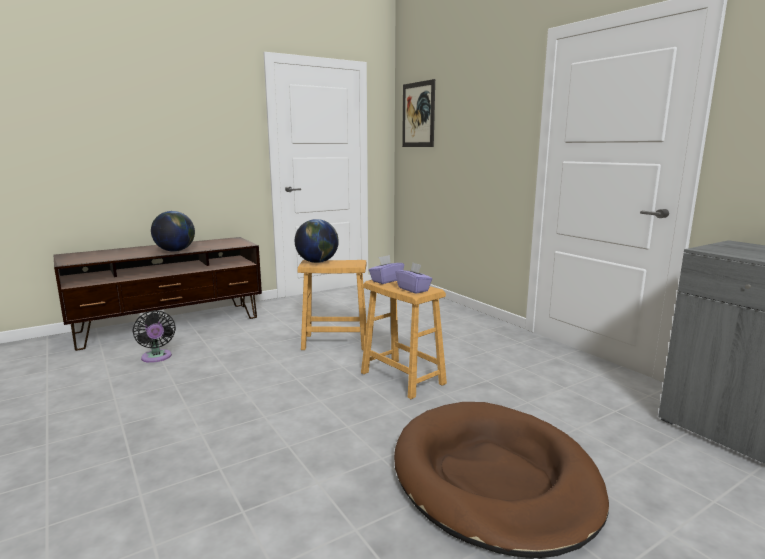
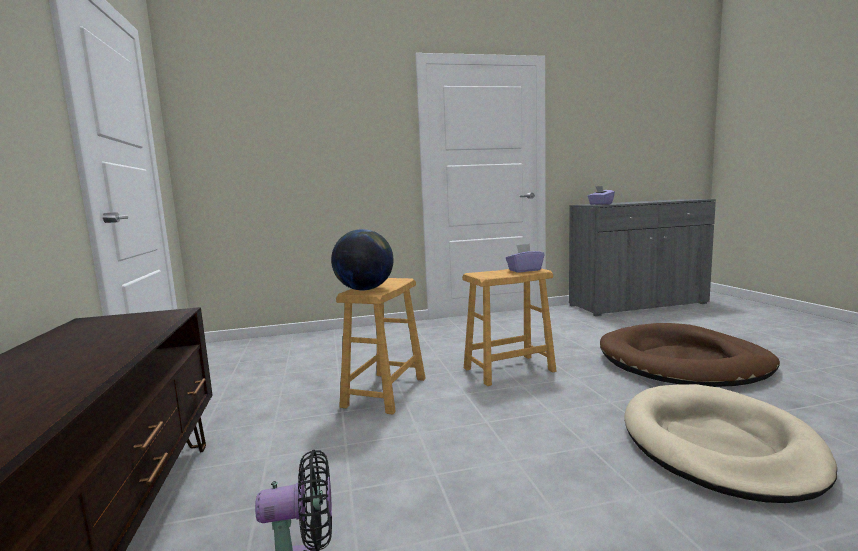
camera: 70 degrees left, 5 degrees down
(175, 251) = (108, 355): globe -> none
(271, 474) = (717, 445): none -> beige dog bed
(386, 280) = (485, 274): purple tissue box -> purple tissue box (600, 204)
(418, 115) = (224, 118): picture -> none

